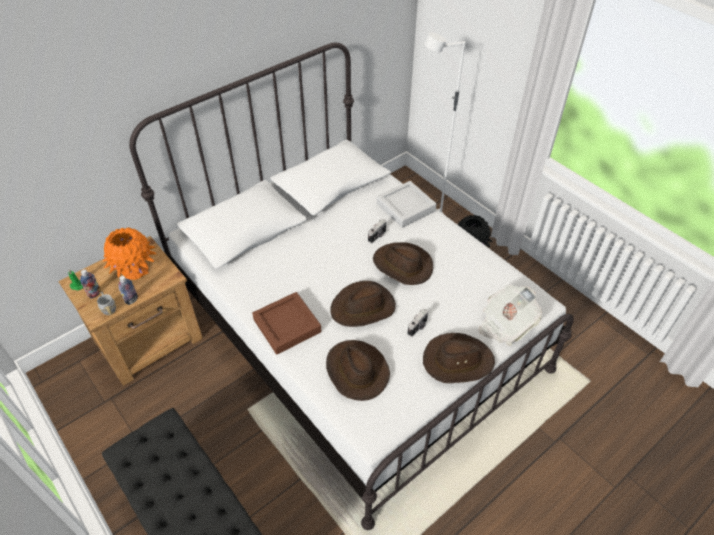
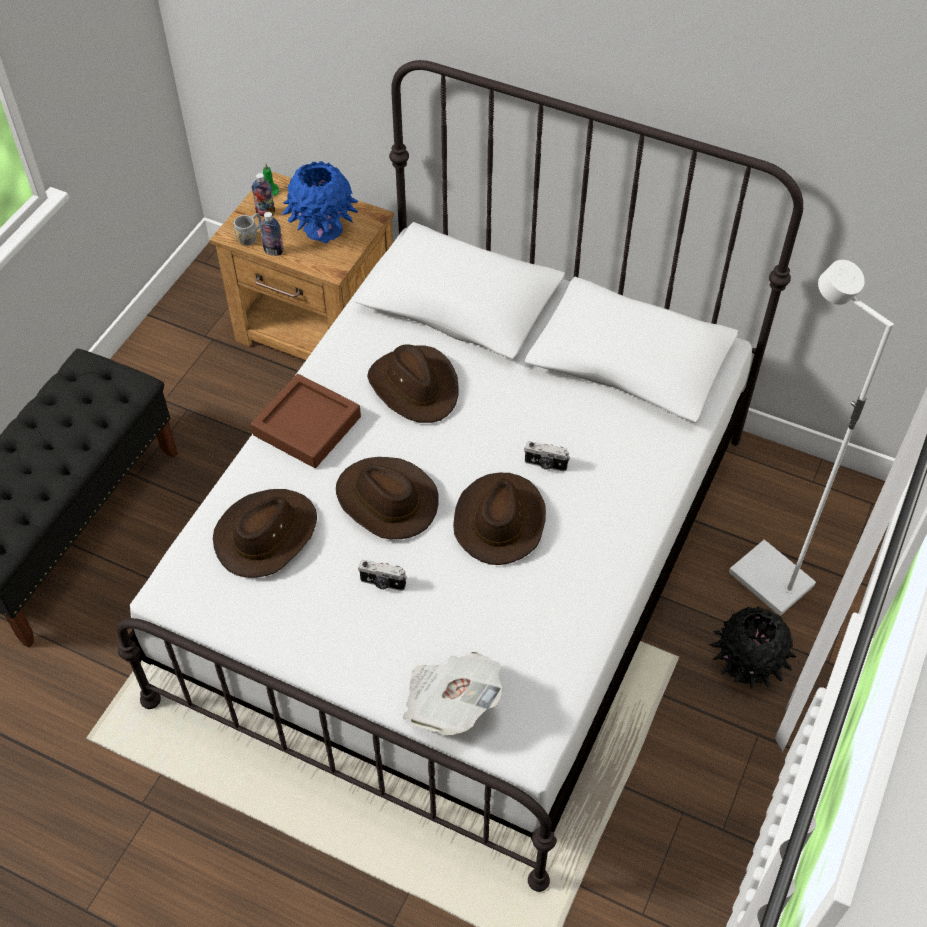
camera: 65 degrees right, 5 degrees up
(135, 271) = (323, 230): orange vase -> blue vase
(405, 207) = (638, 478): grey tray -> none
(457, 361) = (341, 655): brown hat -> brown hat (415, 386)

